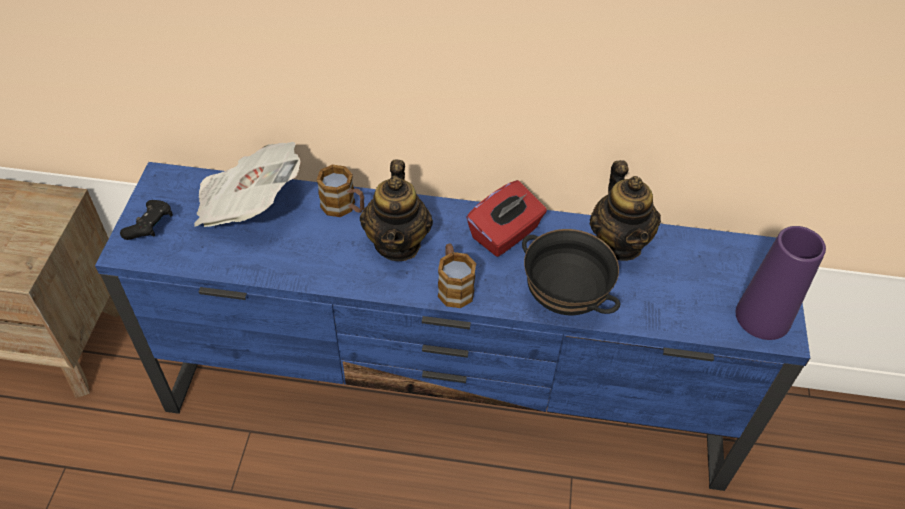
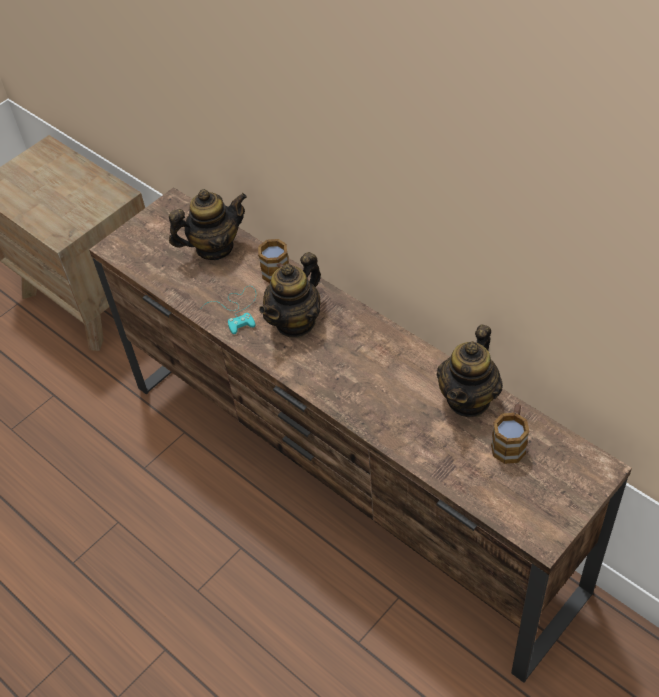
camera: 40 degrees right, 0 degrees up
(150, 227) = (140, 237): black game controller -> none
(248, 205) = (214, 247): newspaper -> teapot
(327, 257) = (238, 309): none -> turquoise game controller
(449, 399) = (345, 484): blue tv stand -> brown tv stand
(453, 286) = (309, 373): mug -> mug (510, 442)
(505, 234) = (382, 351): red tissue box -> none
(565, 299) = (385, 422): black bowl -> none
(763, 317) = (538, 516): purple vase -> none

